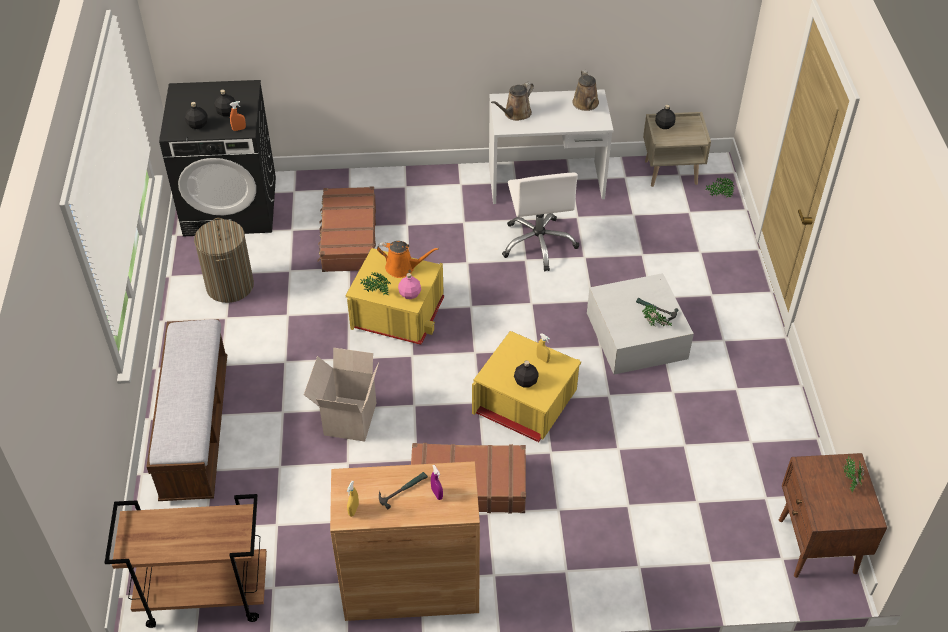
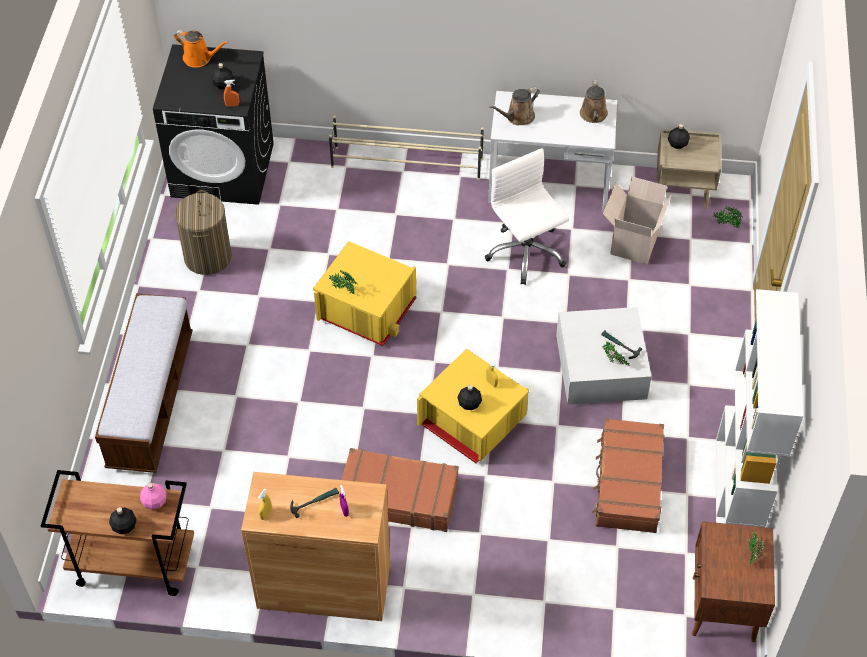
camera: 10 degrees right, 5 degrees up
(198, 125) = (193, 95): black bottle -> black bottle (125, 526)
(348, 238) = (334, 220): brown suitcase -> brown suitcase (627, 482)
(348, 418) = (297, 411): cardboard box -> cardboard box (633, 242)
(403, 268) = (375, 267): orange watering can -> orange watering can (199, 58)
(408, 179) = (407, 163): none -> beige shoe rack
(409, 294) = (376, 296): pink bottle -> pink bottle (154, 502)
(538, 243) = (525, 253): white office chair -> white office chair turned 150 degrees clockwise
(798, 438) = (735, 498): none -> white bookcase

